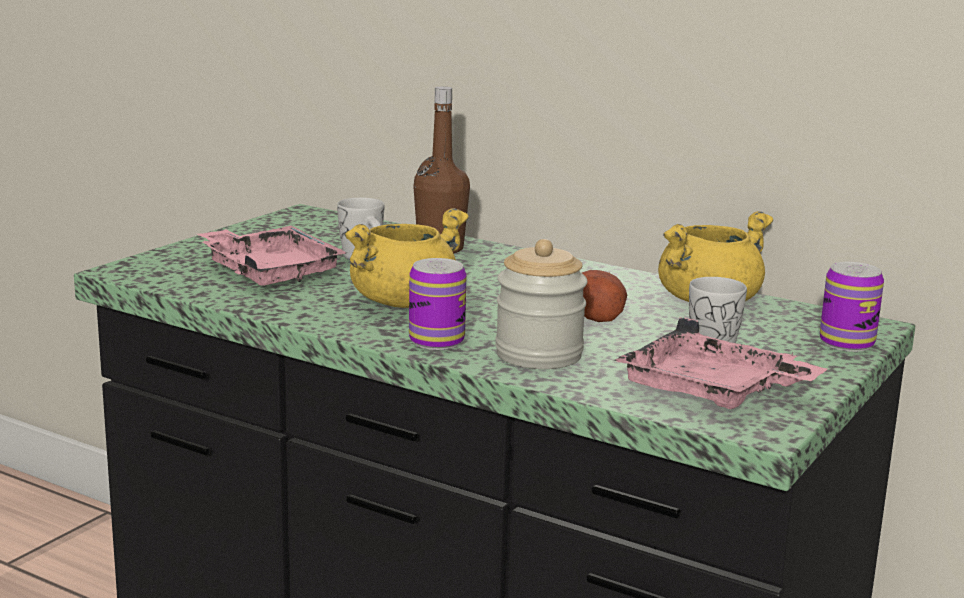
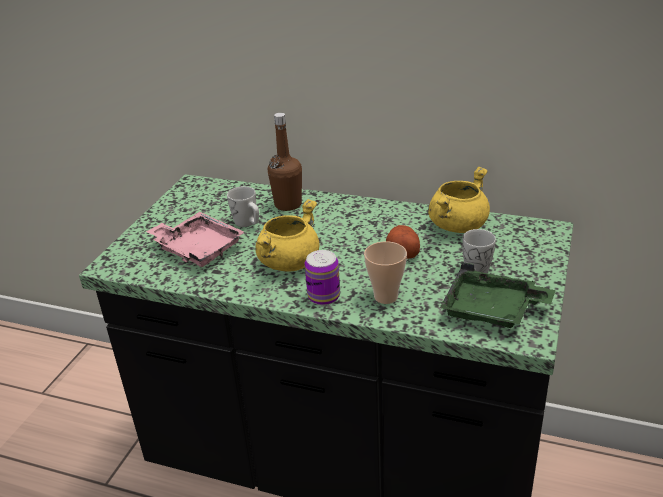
camera: 10 degrees left, 15 degrees up
(539, 355) = (386, 297): jar -> cup
(712, 392) = (492, 310): pink tray -> green tray
(846, 343) = (545, 249): can -> none

